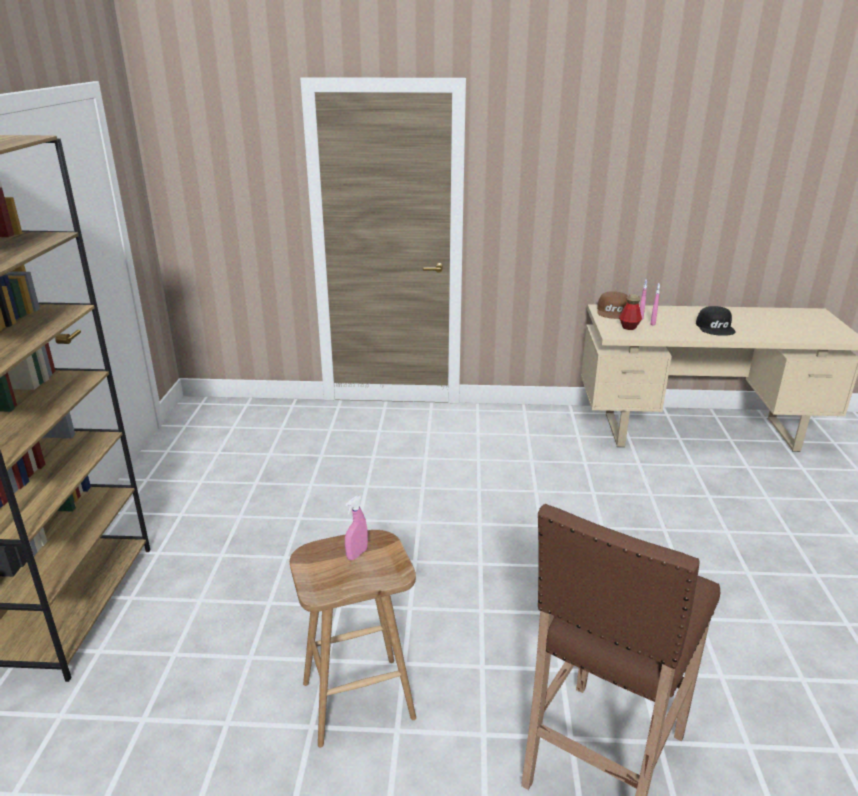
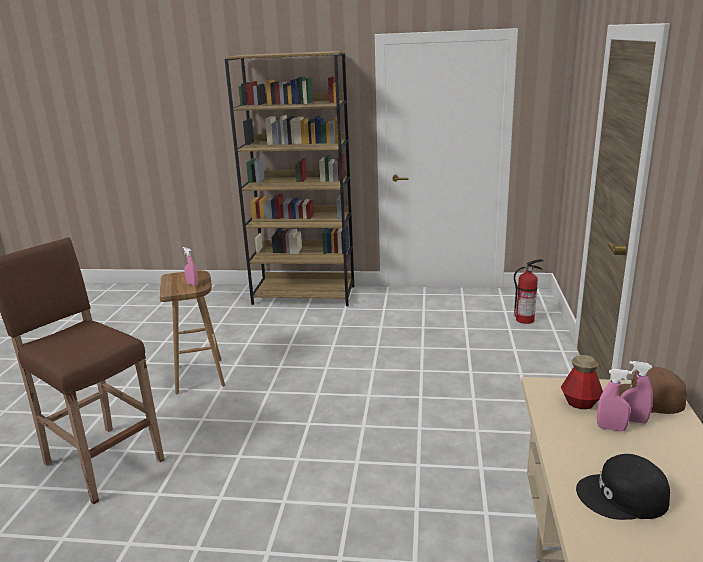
camera: 95 degrees right, 5 degrees down
(261, 417) = (525, 319): none -> fire extinguisher

